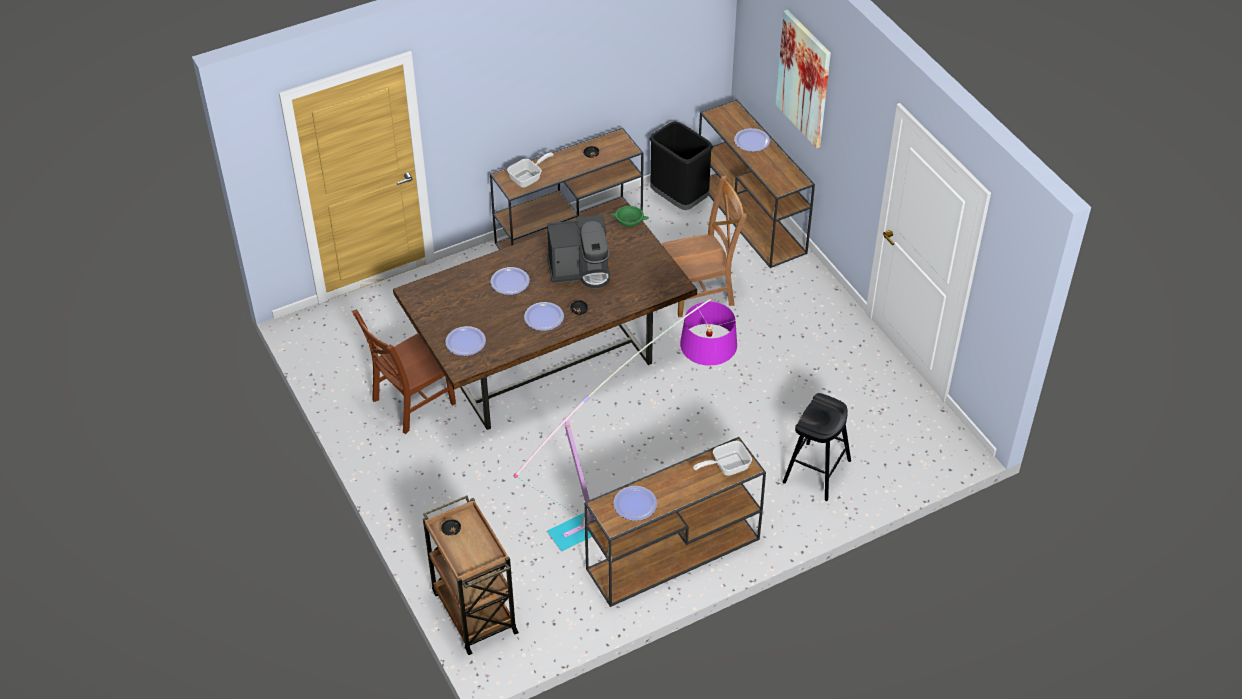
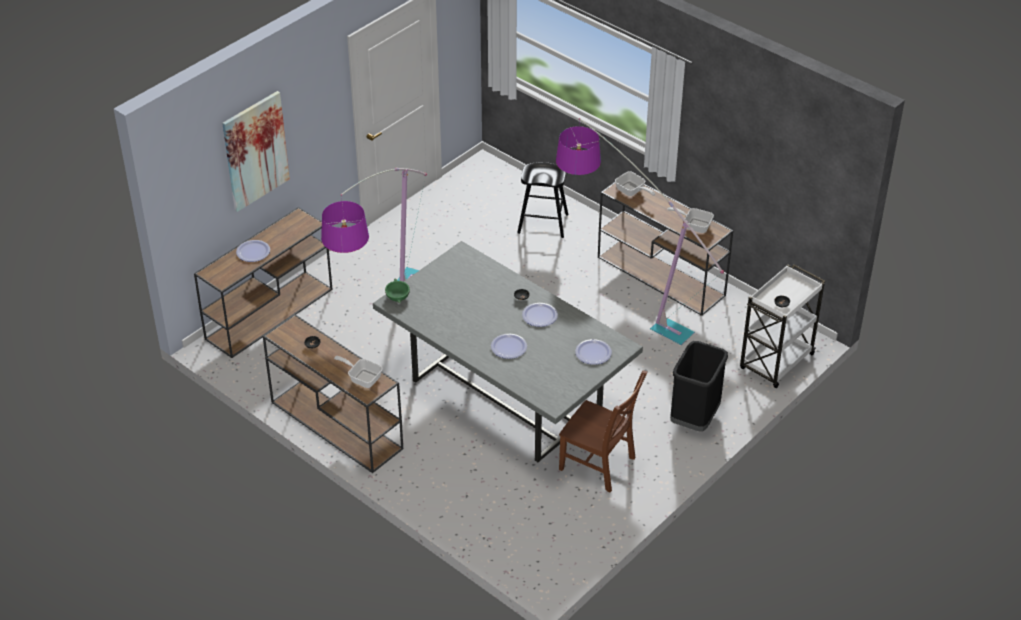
camera: 110 degrees left, 5 degrees down
(473, 611) = (776, 362): brown cart -> white cart
(549, 360) = (505, 393): brown dining table -> grey dining table
(580, 270) = (472, 309): coffee machine -> none
(635, 504) = (694, 225): plate -> frying pan
(678, 199) = (262, 364): black trash can -> black trash can (695, 418)
(701, 292) = (380, 322): brown chair -> floor lamp

